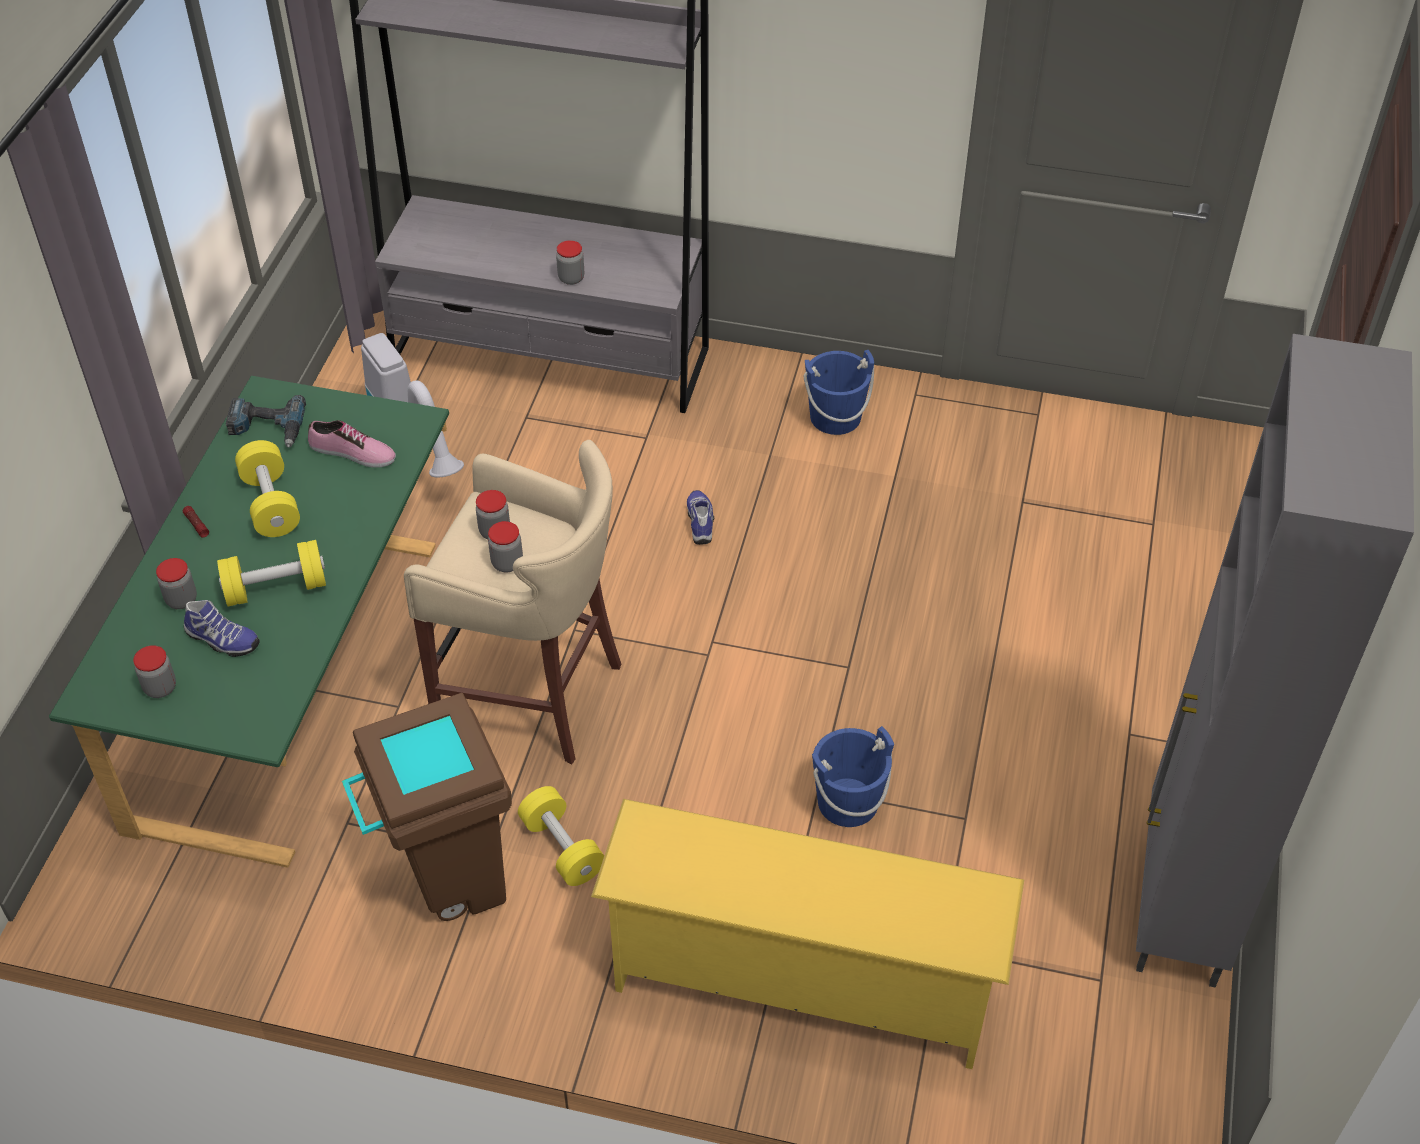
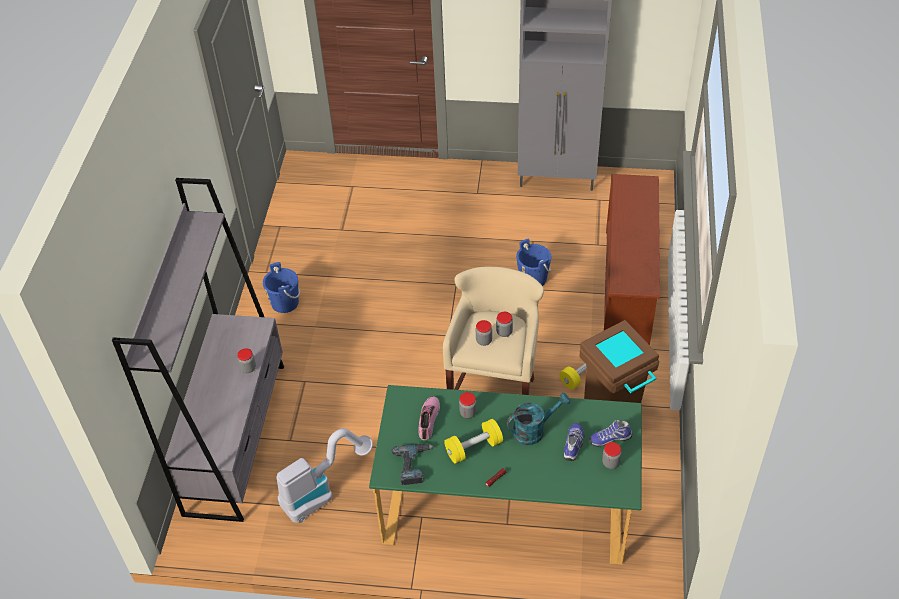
camera: 95 degrees left, 0 degrees up
(181, 600) = (550, 470): jar -> jar (468, 413)
(276, 588) = (534, 430): yellow dumbbell -> turquoise watering can
(701, 522) = (367, 349): shoe -> shoe (610, 438)
(799, 985) = (628, 286): yellow shoe rack -> brown shoe rack

